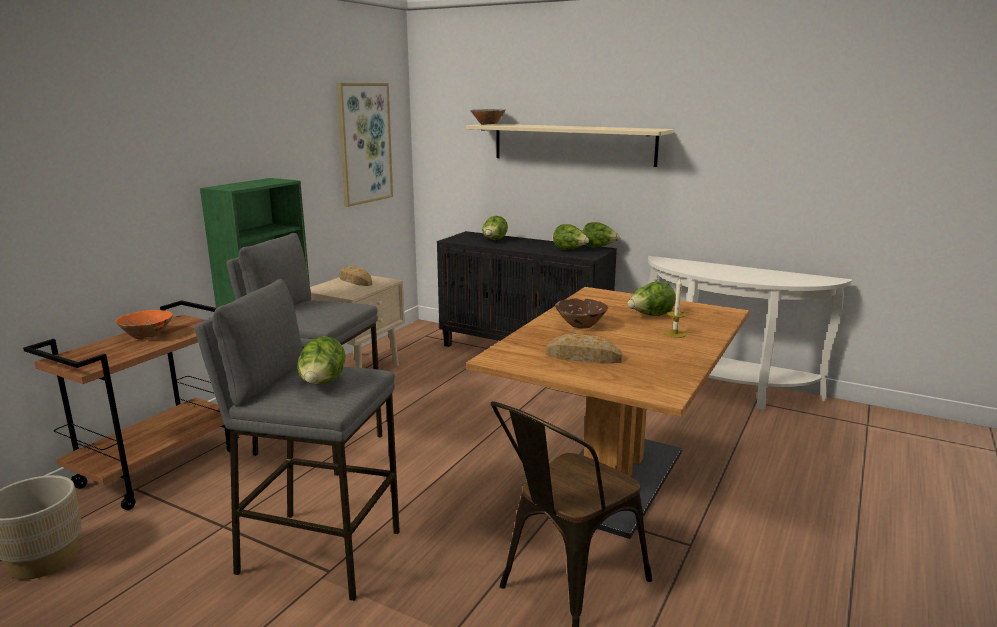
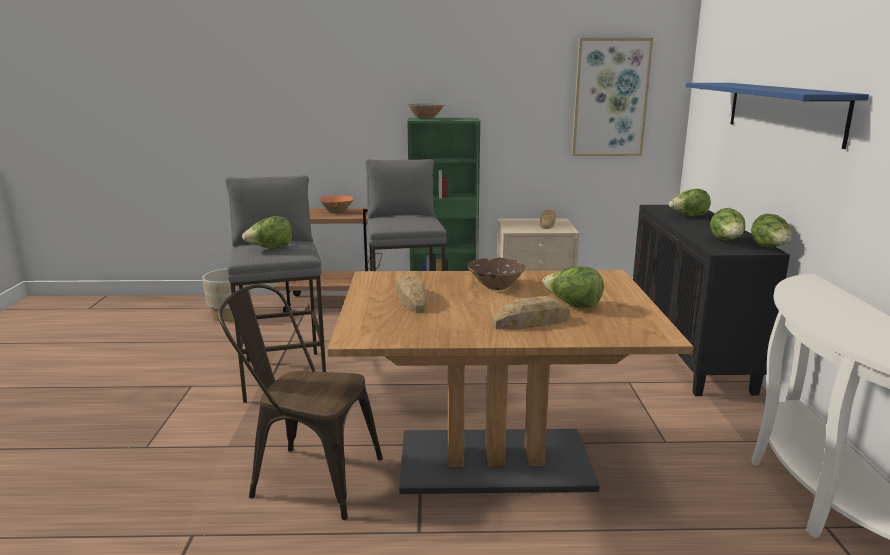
camera: 60 degrees right, 0 degrees up
(488, 124) = (715, 82): grey bowl -> grey bowl (426, 118)
(573, 144) = (783, 111): beige shelf -> blue shelf
(675, 334) = (531, 322): candle -> bread

